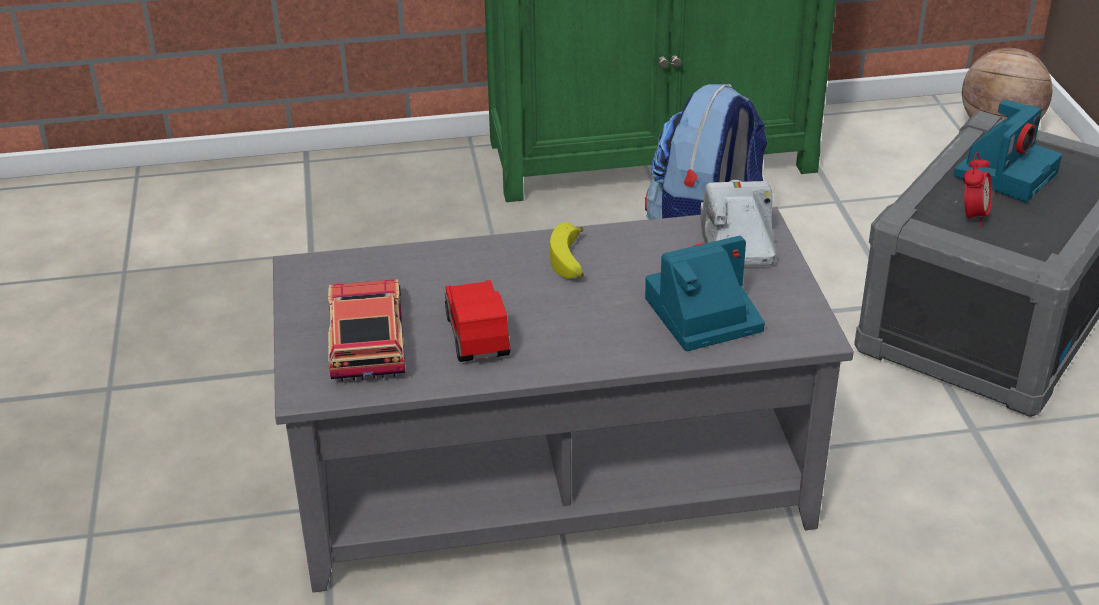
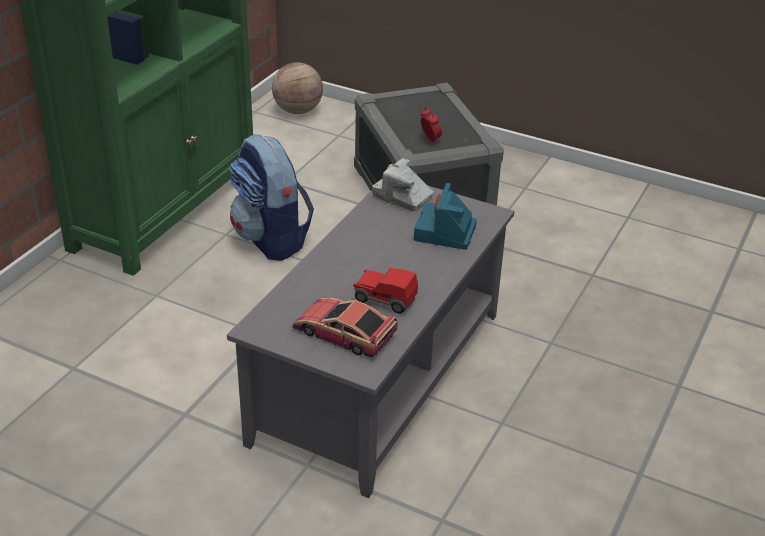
camera: 55 degrees left, 0 degrees up
(570, 261) = (358, 246): banana -> none
(1005, 173) = (411, 116): camera -> none

